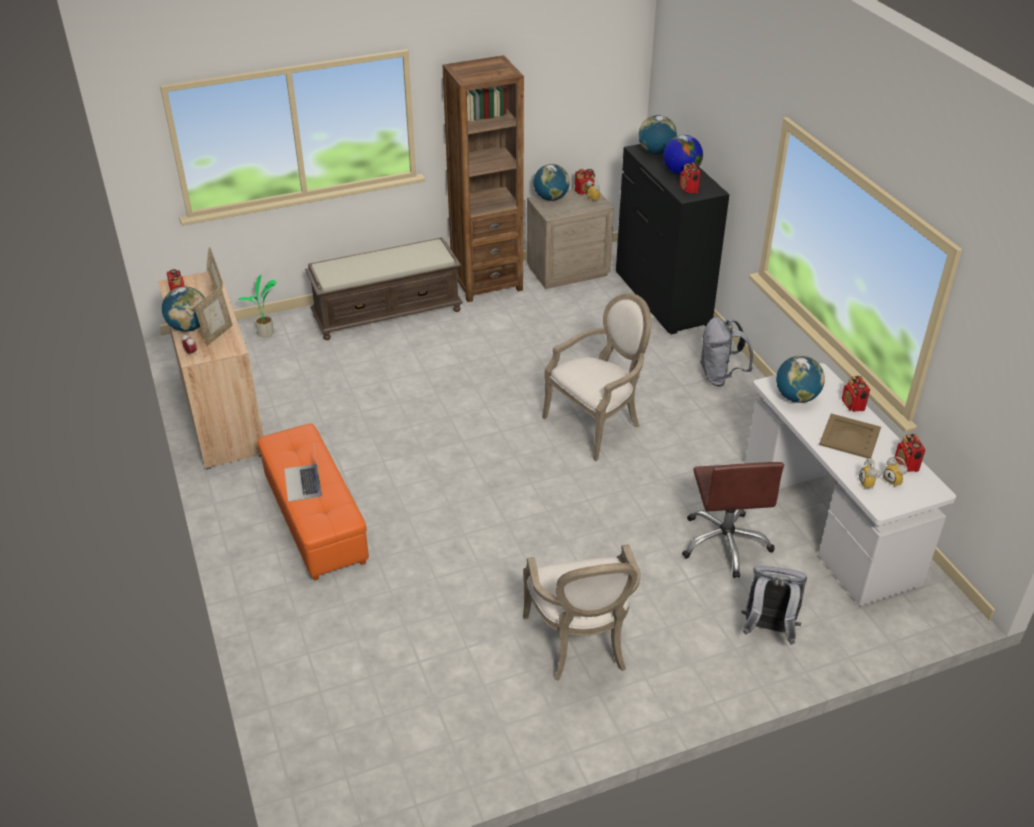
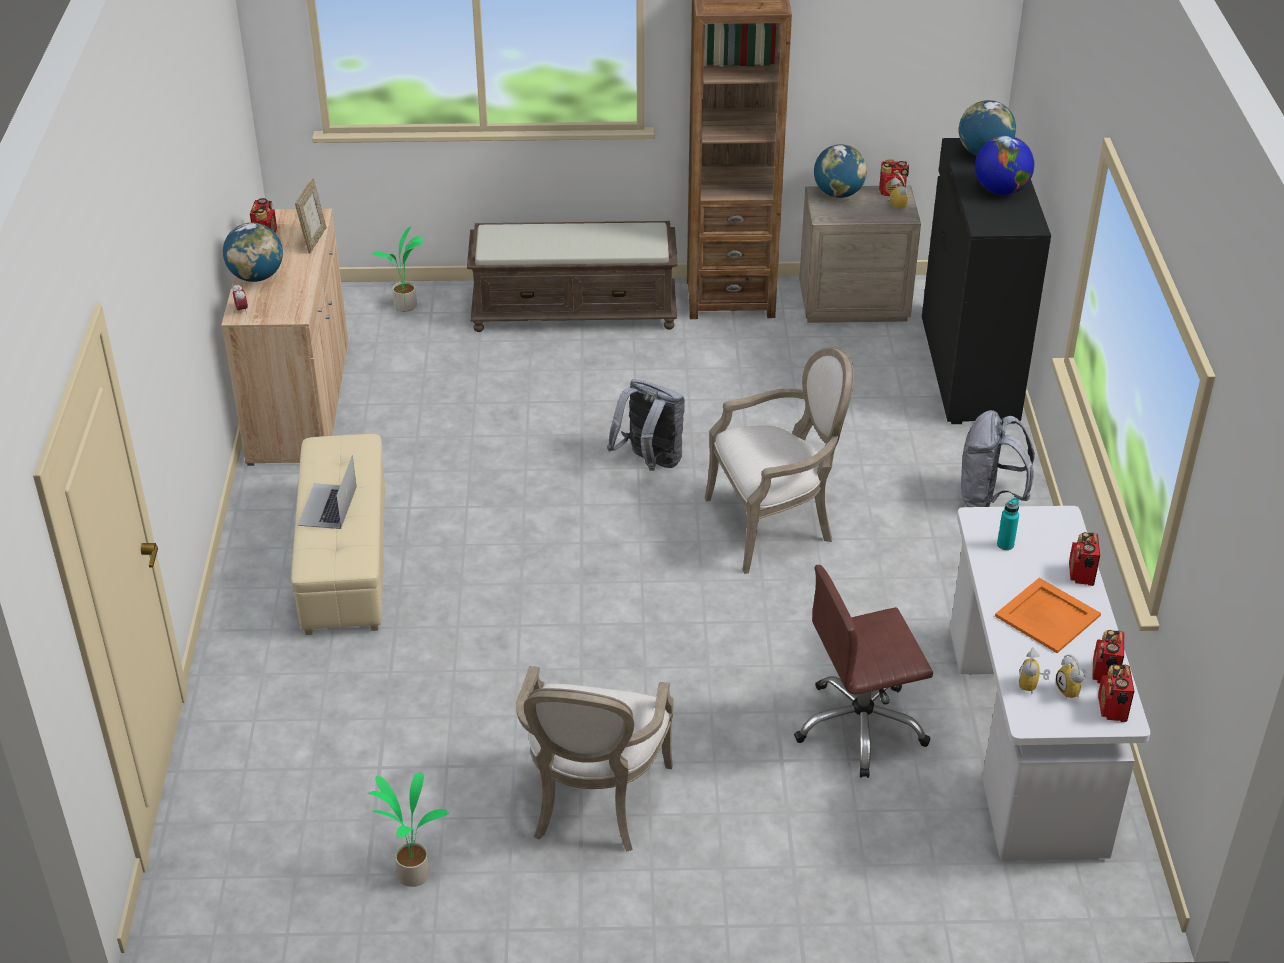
camera: 20 degrees right, 0 degrees up
(217, 334) = (285, 293): picture frame -> none
(314, 519) = (344, 559): orange ottoman -> beige ottoman
(483, 731) = (412, 873): none -> potted plant
(689, 189) = (995, 217): radio -> radio (1112, 709)
(725, 543) = (860, 727): brown office chair -> brown office chair turned 60 degrees clockwise
(768, 630) = (852, 855): grey backpack -> grey backpack (649, 462)
(796, 397) = (1005, 544): globe -> turquoise bottle
(850, 436) = (1048, 616): beige tray -> orange tray

